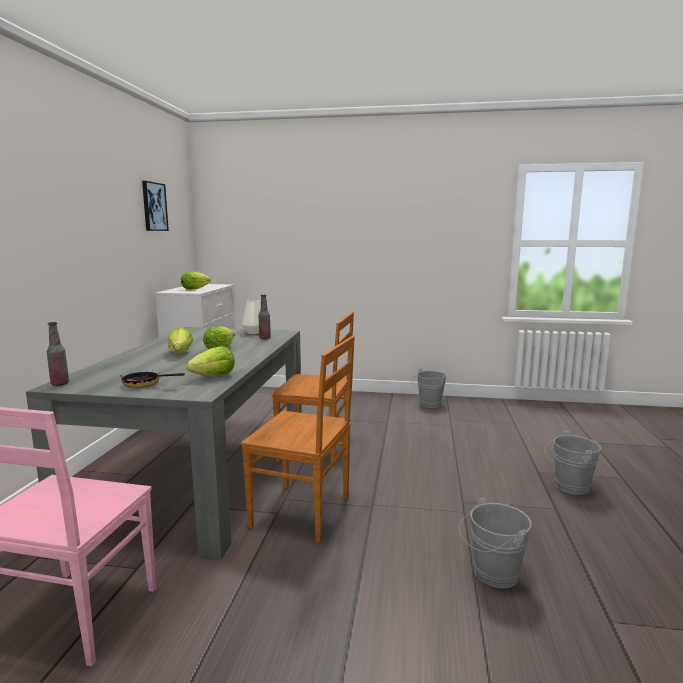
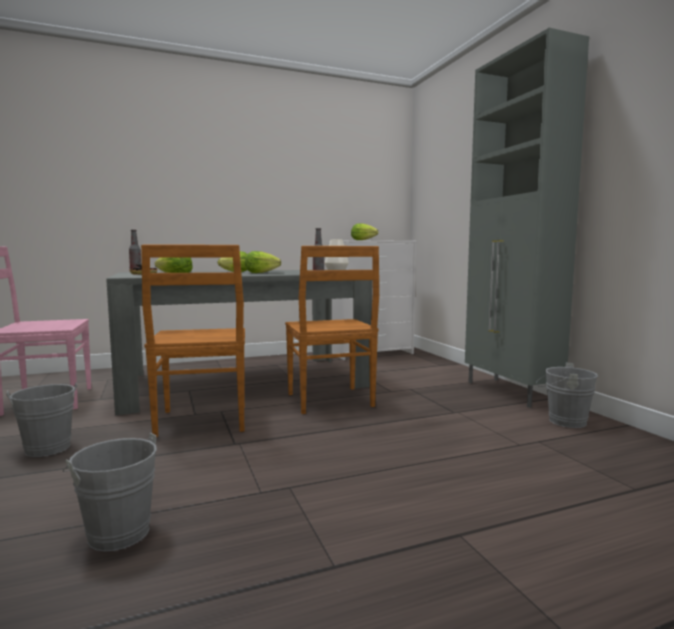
camera: 60 degrees right, 5 degrees down
(154, 206) = (341, 167): picture -> none
(370, 398) = (511, 392): none -> grey cabinet
(568, 486) = (438, 573): grey bucket -> grey bucket (48, 446)

